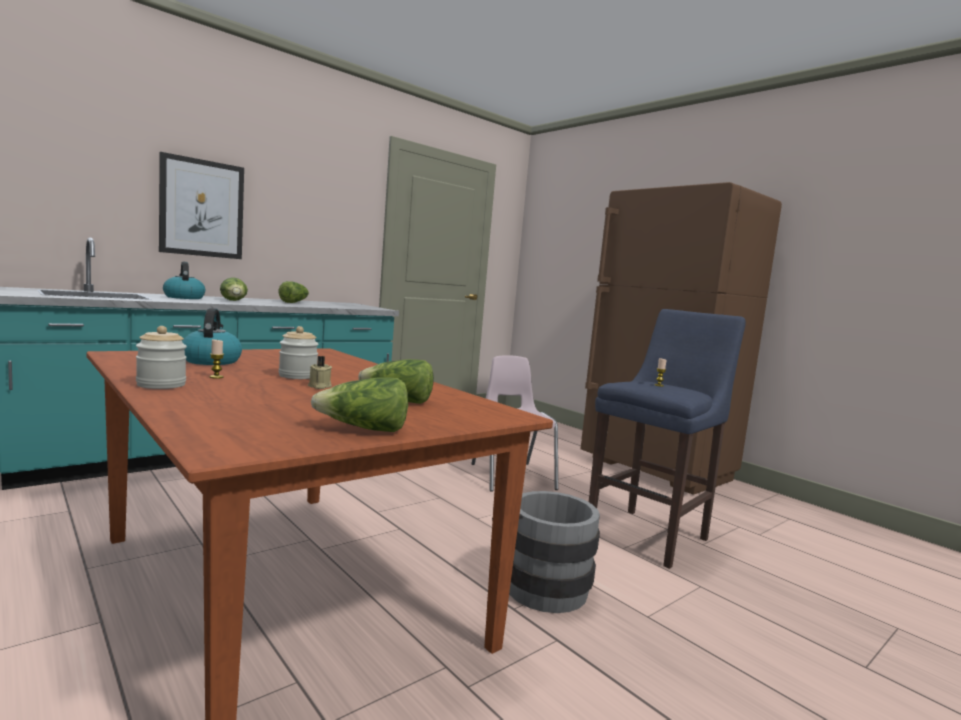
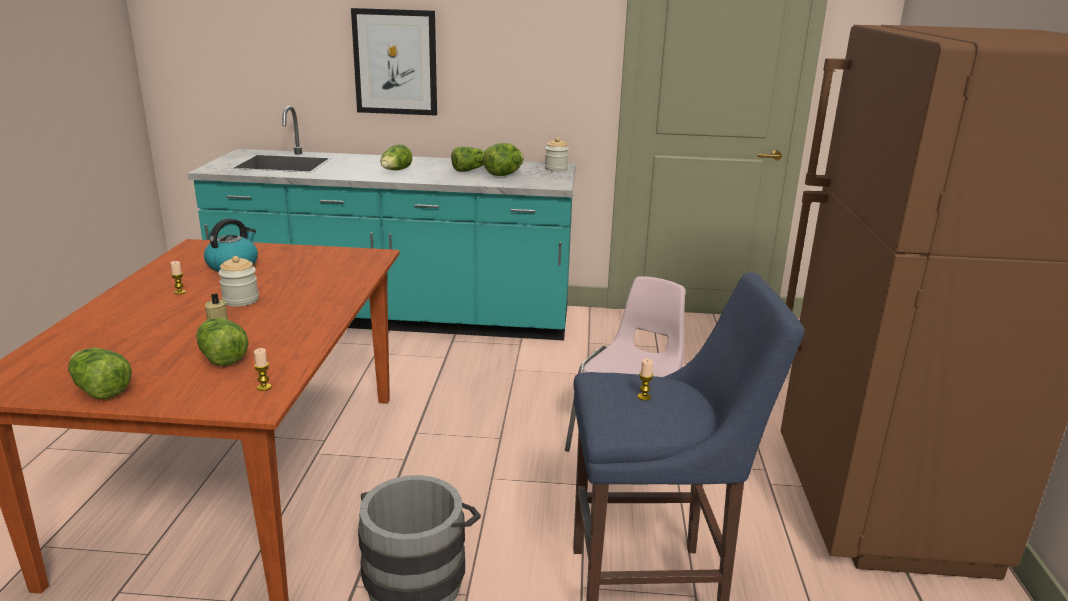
camera: 45 degrees right, 15 degrees up
(161, 385) = (123, 298): jar -> jar (556, 169)
(184, 297) = (358, 164): kettle -> none
(327, 304) = (503, 175): none -> lettuce
(487, 408) = (264, 387): none -> candle

